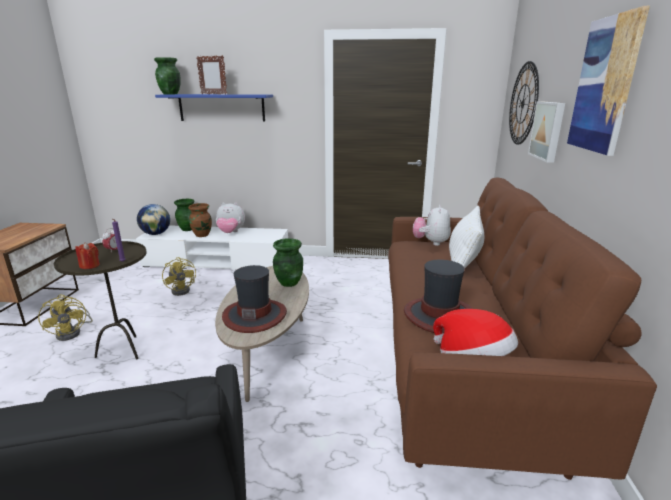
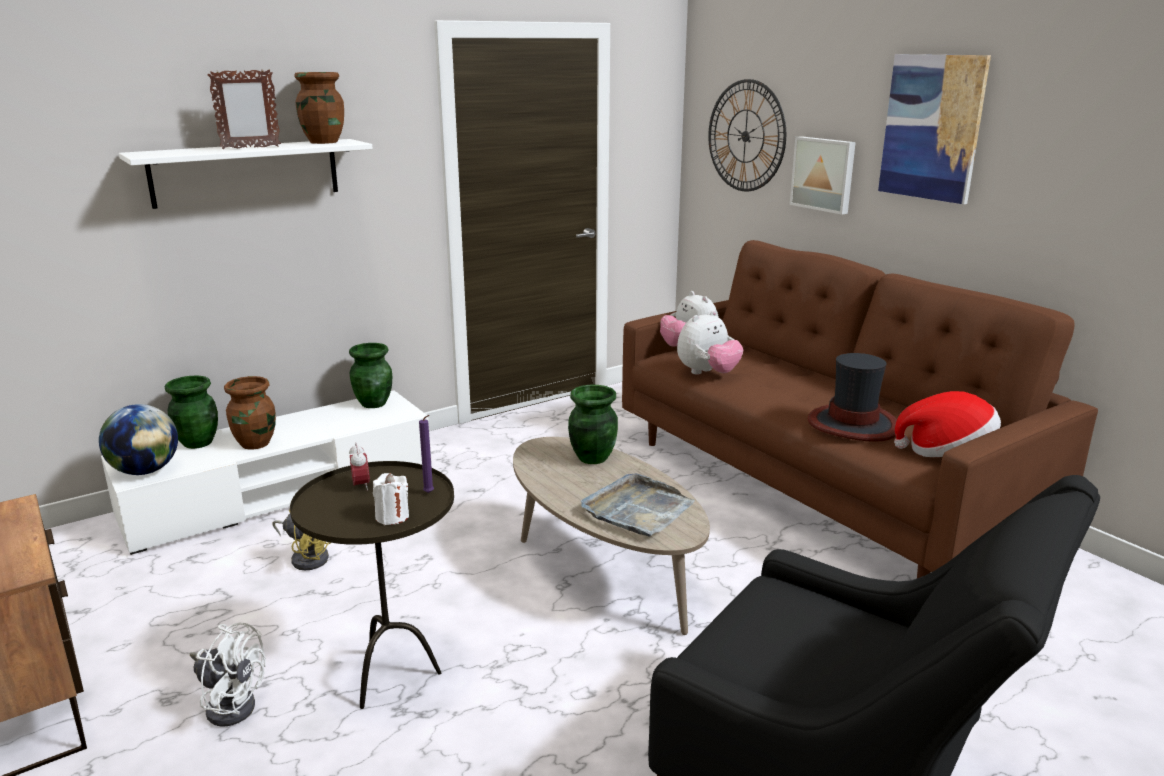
camera: 40 degrees left, 0 degrees up
(73, 332) = (230, 703): yellow fan -> white fan
(90, 266) = (392, 517): red candle -> white candle
(170, 94) = (148, 154): green vase -> green vase (374, 403)
(221, 107) = (246, 172): blue shelf -> white shelf
(231, 232) = (304, 424): plush toy -> plush toy (707, 373)
(252, 94) = (323, 142): none -> brown vase
(255, 315) = (637, 509): hat -> grey tray
(463, 261) = (765, 362): white pillow -> none

